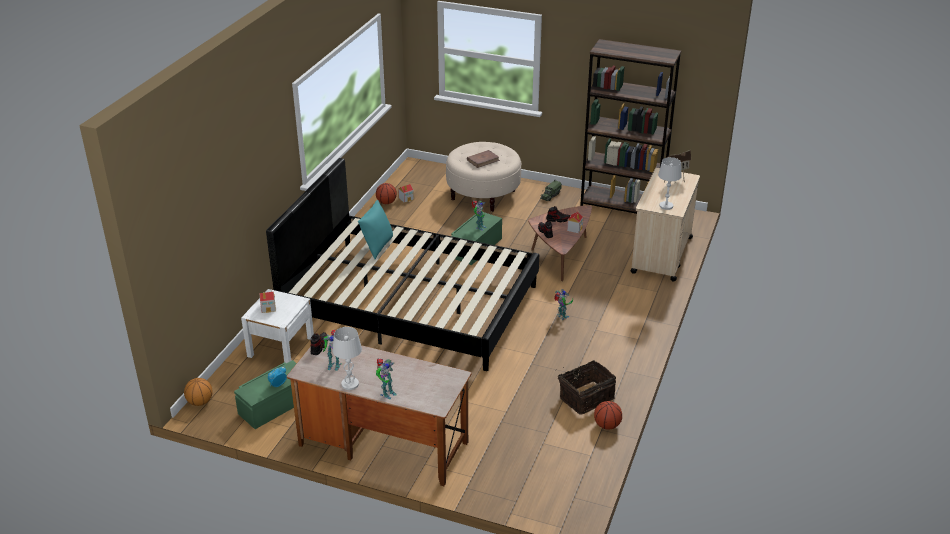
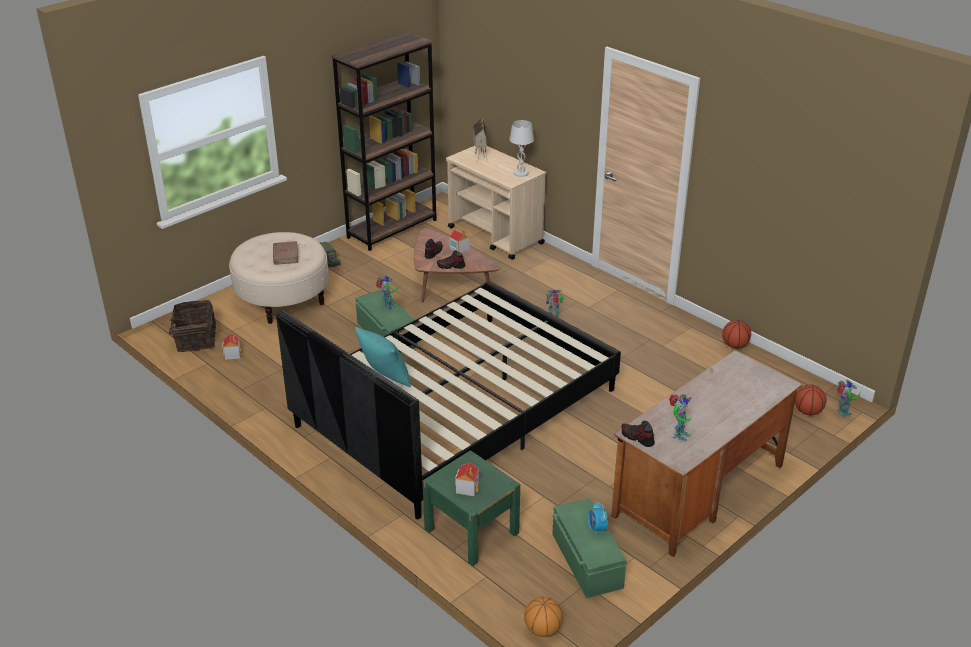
camera: 65 degrees left, 0 degrees up
(281, 347) = (471, 531): white nightstand -> green nightstand
(350, 384) = (720, 431): white table lamp -> none
(386, 202) = (226, 371): basketball -> basketball (807, 412)
(386, 393) = (747, 410): toy robot -> toy robot (842, 414)
(585, 397) = (688, 344): basket -> basket (194, 338)

